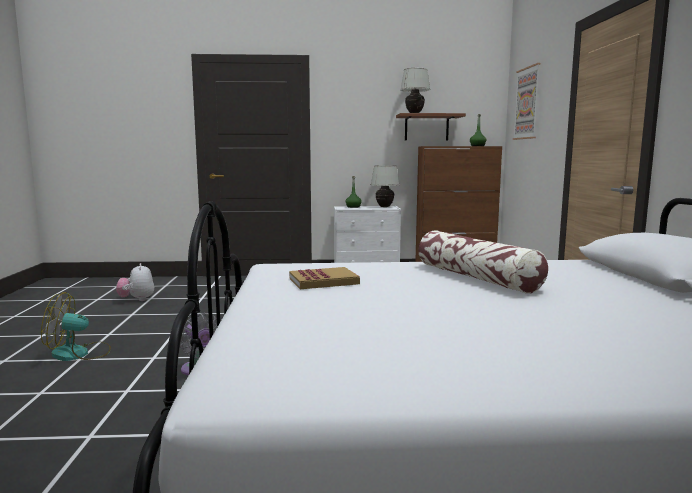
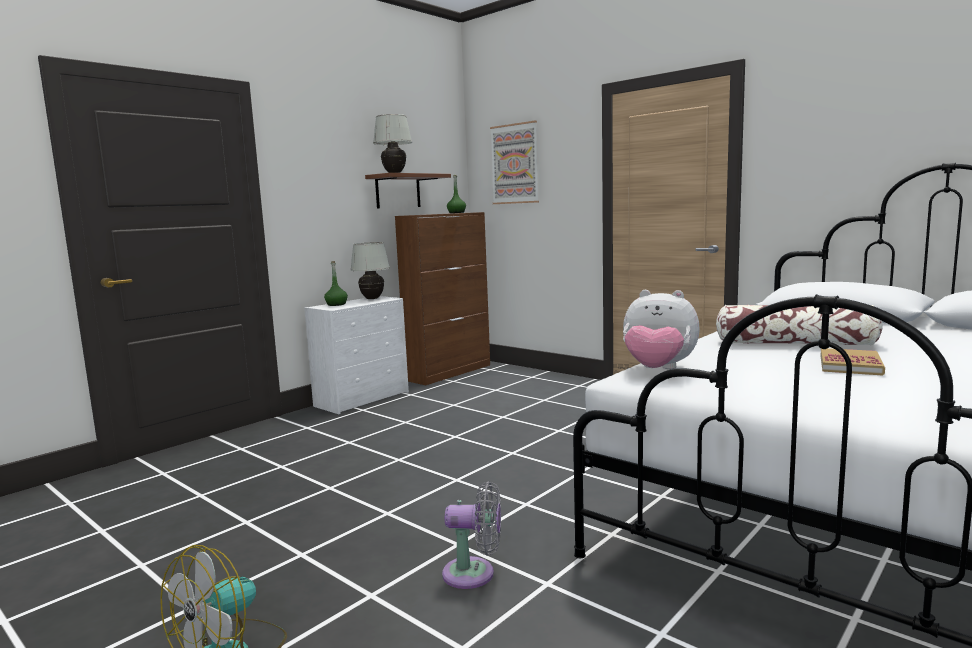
camera: 45 degrees left, 0 degrees up
(137, 299) = (78, 542): plush toy -> plush toy (658, 370)
(323, 281) = (745, 378): book -> book (850, 365)

